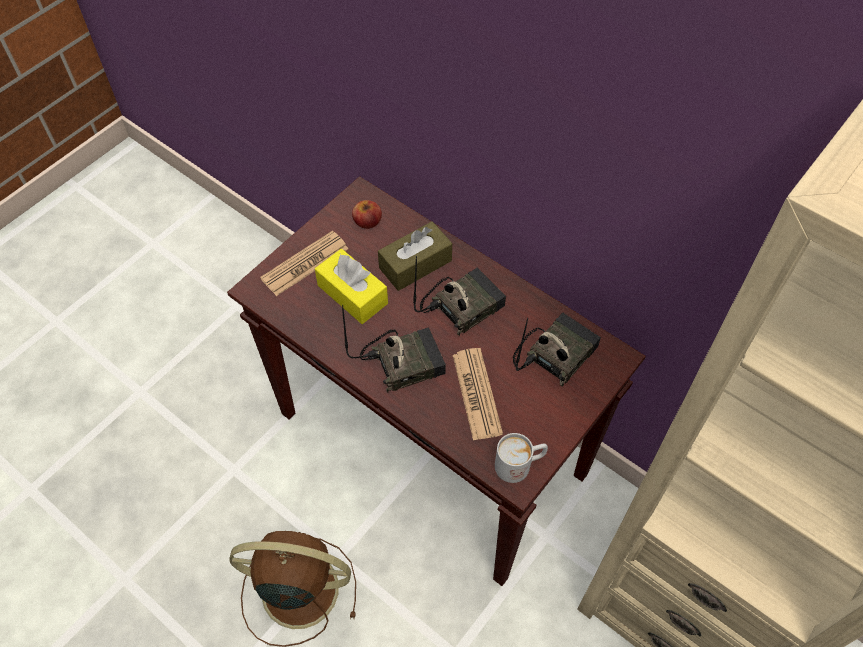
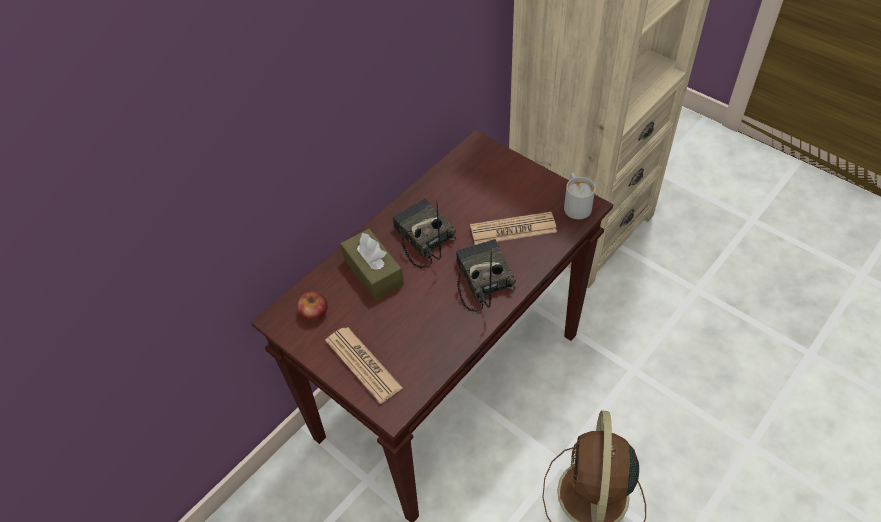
camera: 85 degrees left, 5 degrees down
(352, 294) = (405, 321): yellow tissue box -> none
(554, 353) = (473, 180): radio -> none

